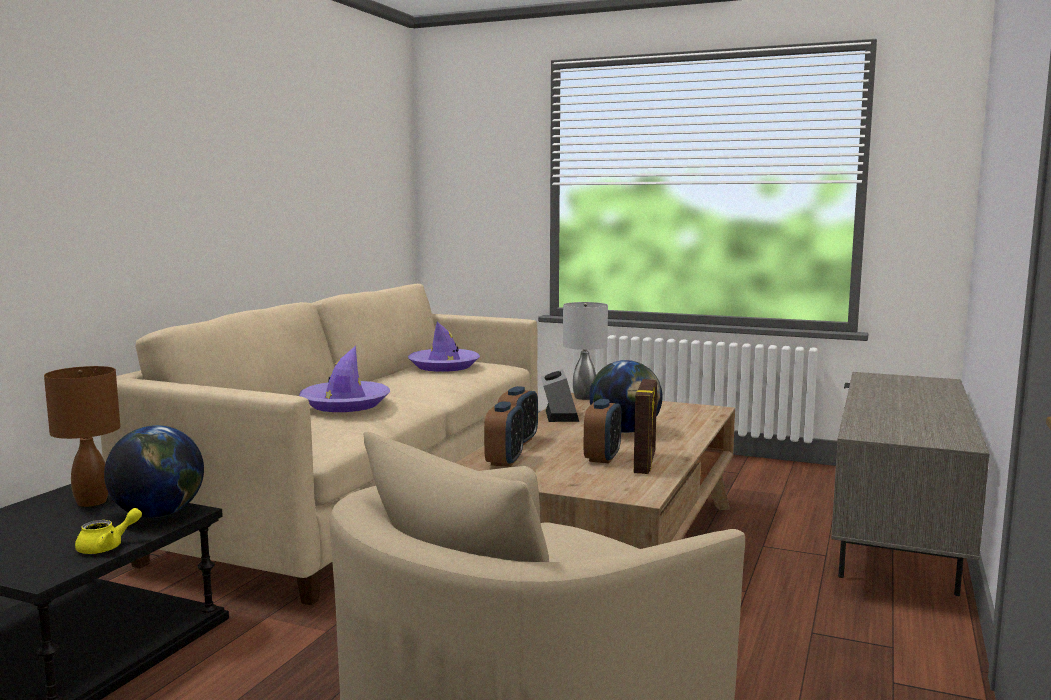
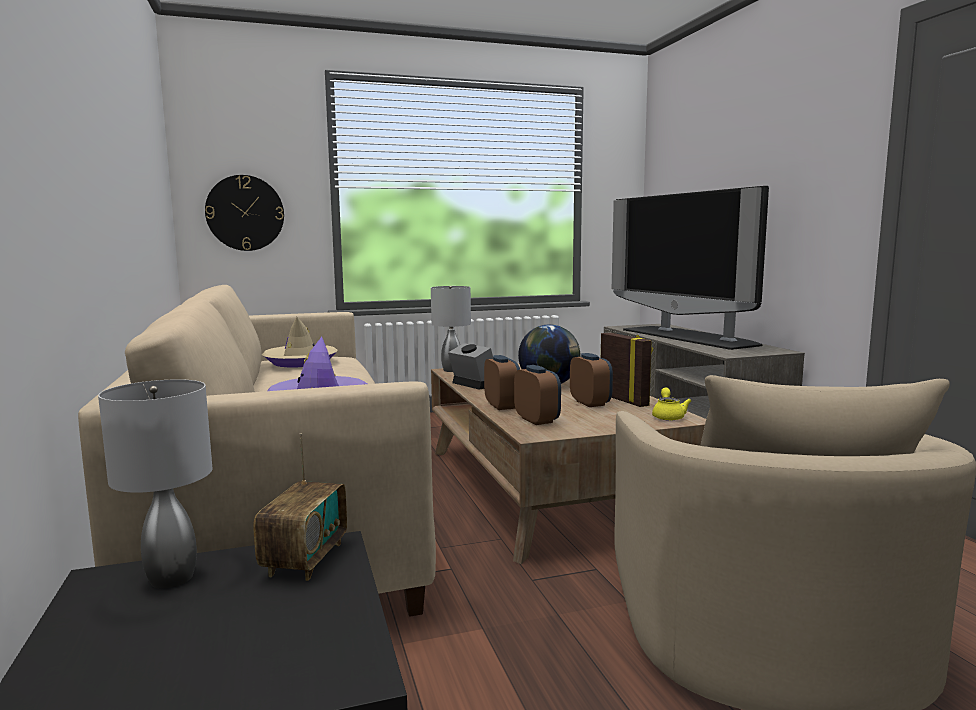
camera: 40 degrees left, 0 degrees up
(90, 502) = (170, 579): brown table lamp -> grey table lamp
(107, 547) = (343, 611): yellow teapot -> yellow teapot (668, 416)
(158, 514) = (305, 559): globe -> radio
(444, 366) = (300, 362): purple hat -> beige hat
(472, 211) = (245, 213): none -> wall clock
(907, 403) = (689, 337): none -> television

